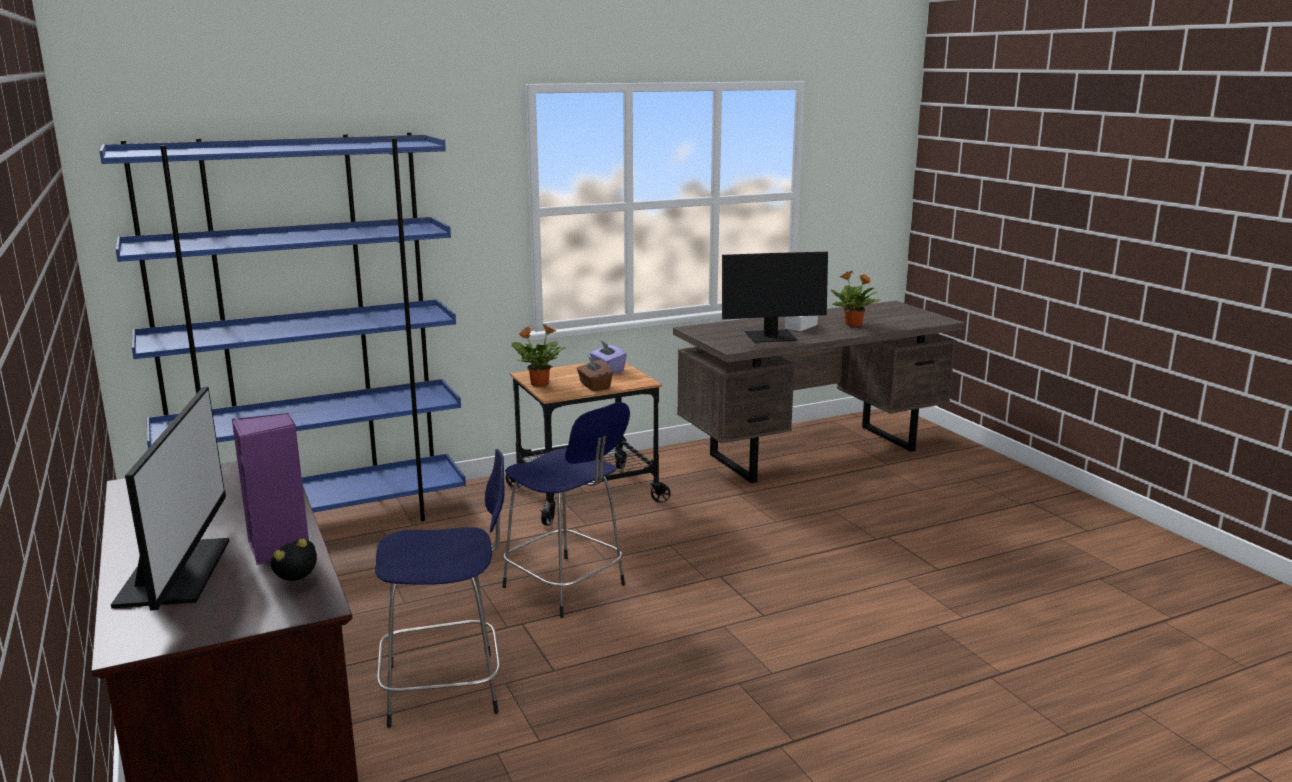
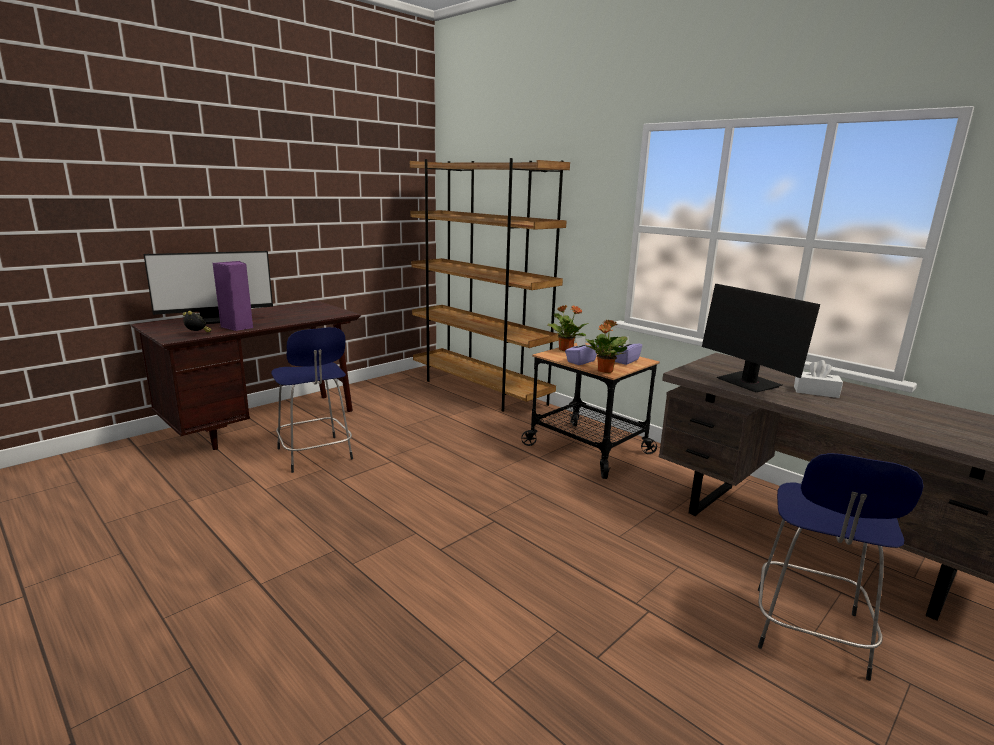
camera: 70 degrees right, 0 degrees up
(321, 523) = (479, 390): blue bookcase -> brown bookcase
(567, 588) = (443, 466): blue stool -> blue stool (808, 634)
(594, 386) = (580, 361): brown tissue box -> purple tissue box
(854, 325) = (878, 414): potted plant -> potted plant (604, 371)

